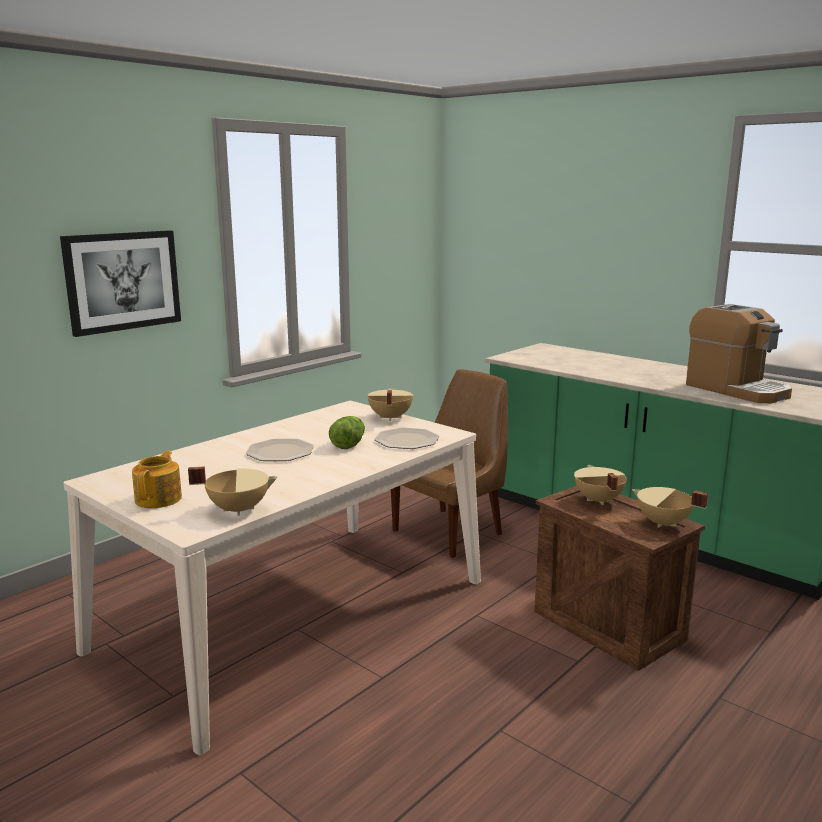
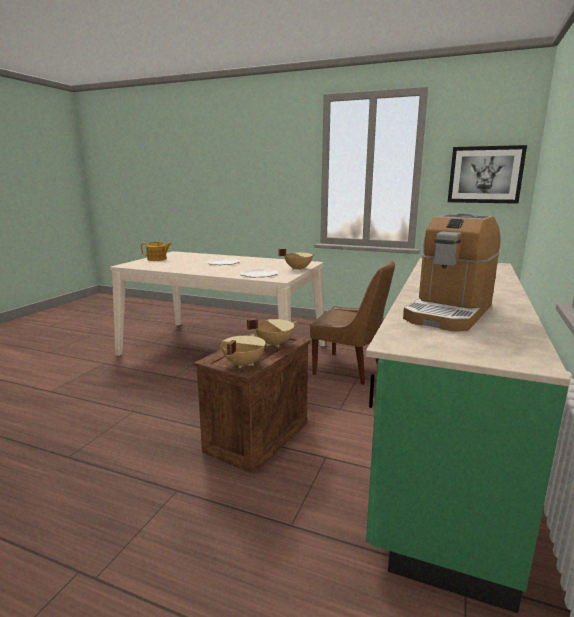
camera: 70 degrees right, 0 degrees up
(123, 281) = (267, 182): picture -> picture (485, 175)
(238, 509) = (148, 266): beige cooking pot -> none
(348, 444) = (244, 268): lettuce -> none

